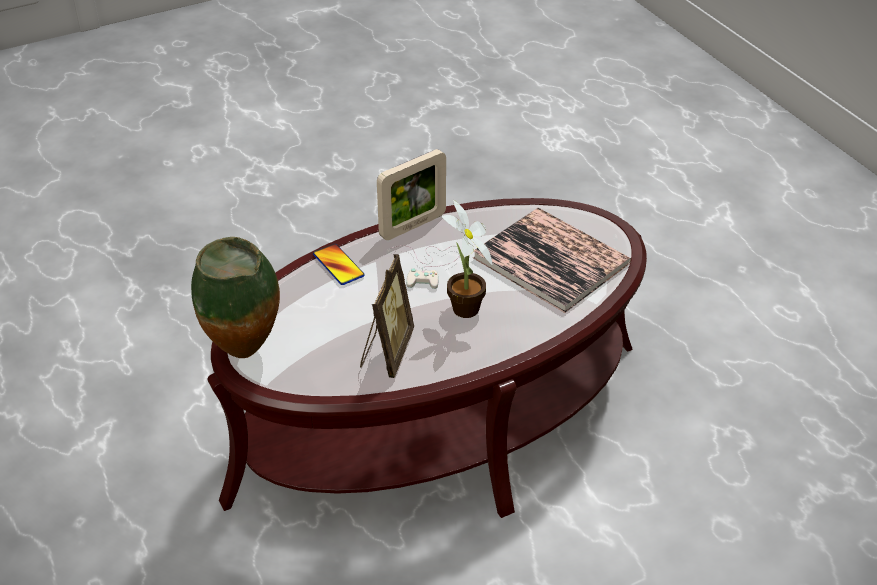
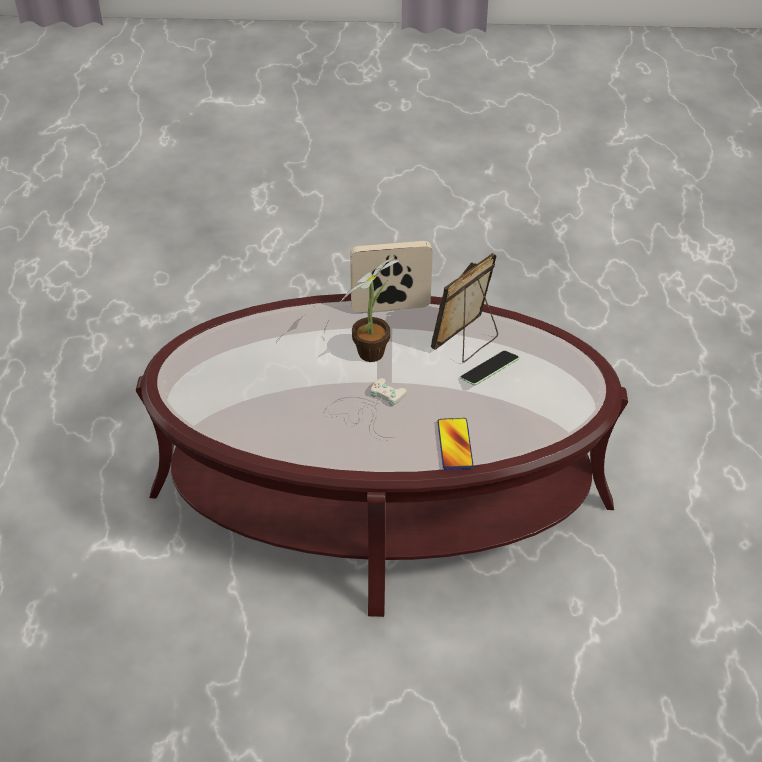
camera: 150 degrees left, 5 degrees up
(245, 354) = (589, 387): vase -> none
(346, 332) = (489, 374): none -> phone
(412, 226) = (349, 460): picture frame -> picture frame (390, 307)
(551, 260) = (255, 366): book -> none

